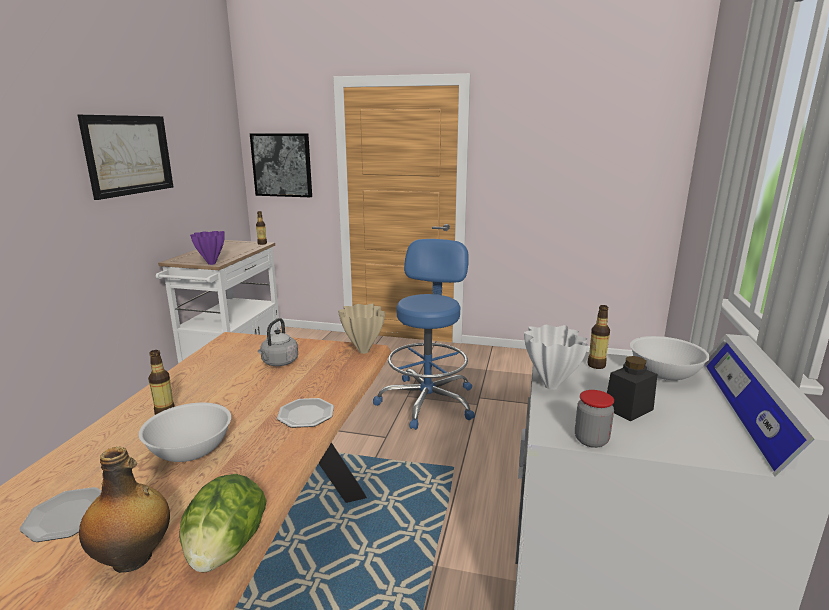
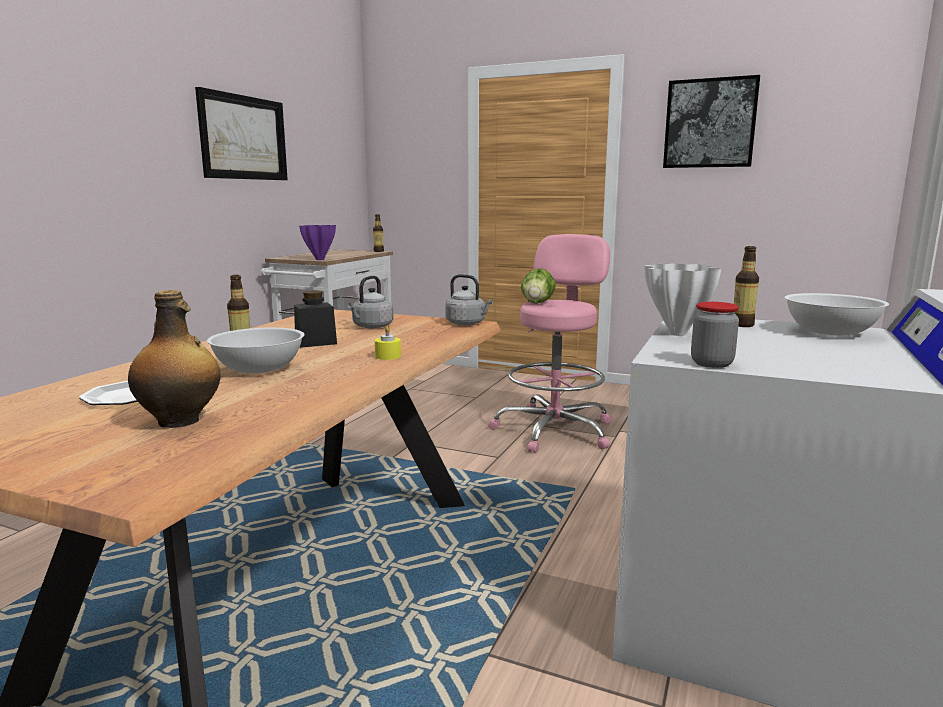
camera: 10 degrees right, 5 degrees down
(226, 550) = (273, 423): lettuce -> lettuce (537, 303)
(282, 165) = (407, 170): picture -> picture (710, 123)
(305, 415) = (388, 356): plate -> yellow candle
(363, 351) = (467, 323): beige vase -> grey kettle
(428, 401) = (555, 430): blue stool -> pink stool
(628, 409) = (770, 349): black jar -> black jar (315, 342)

